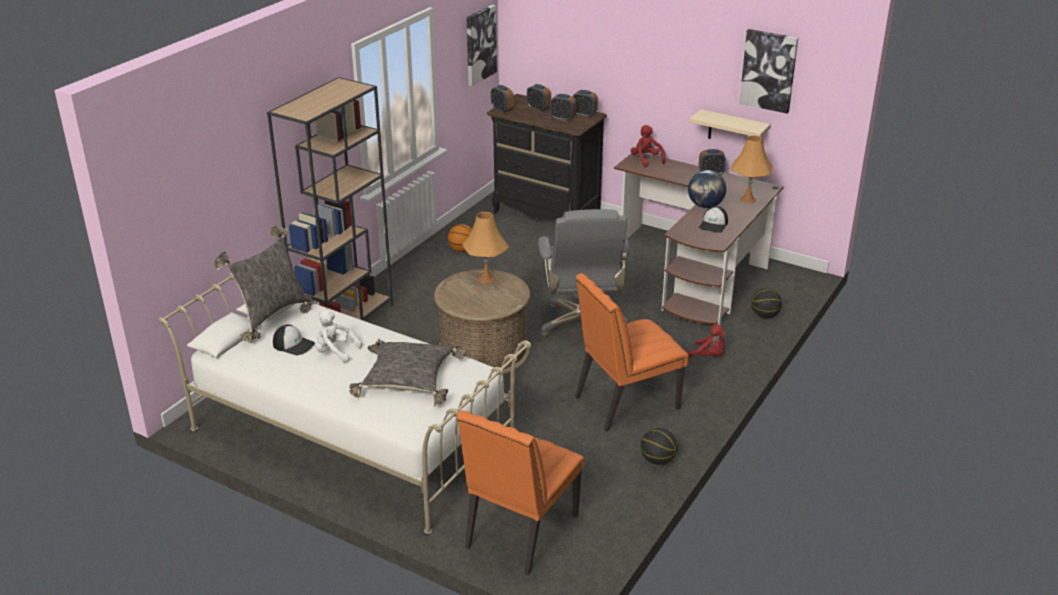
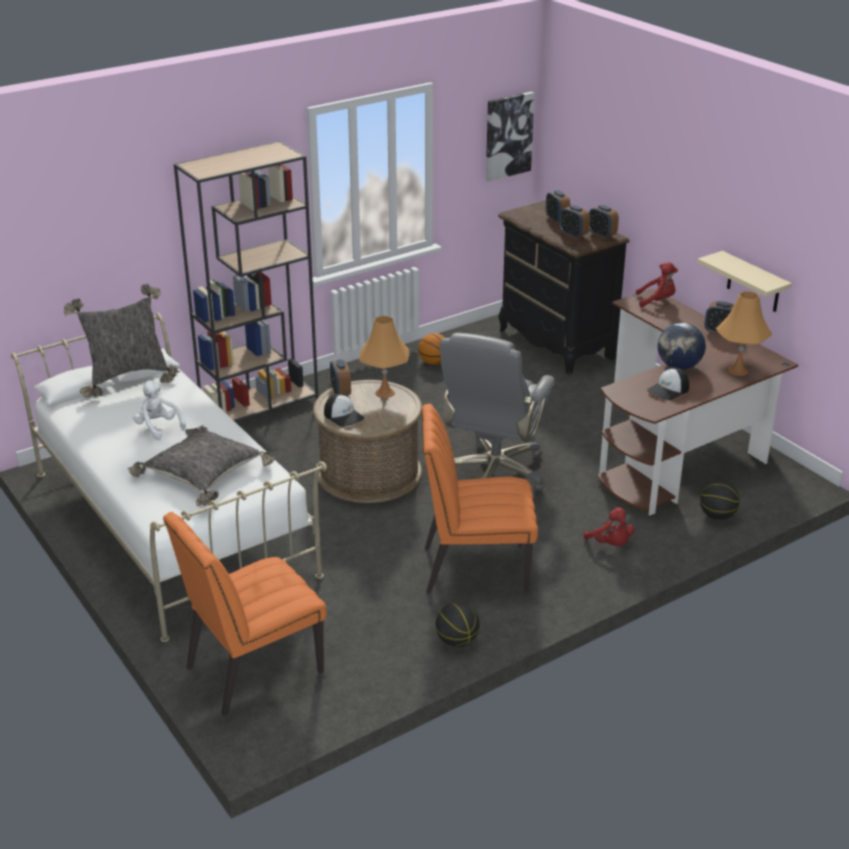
camera: 25 degrees right, 0 degrees up
(294, 345) = (127, 411): cap -> cap (343, 416)
(502, 110) = (515, 214): alarm clock -> alarm clock (340, 392)
(646, 160) = (657, 301): red plush toy -> red plush toy turned 90 degrees clockwise
(769, 70) = (794, 215): picture -> none

